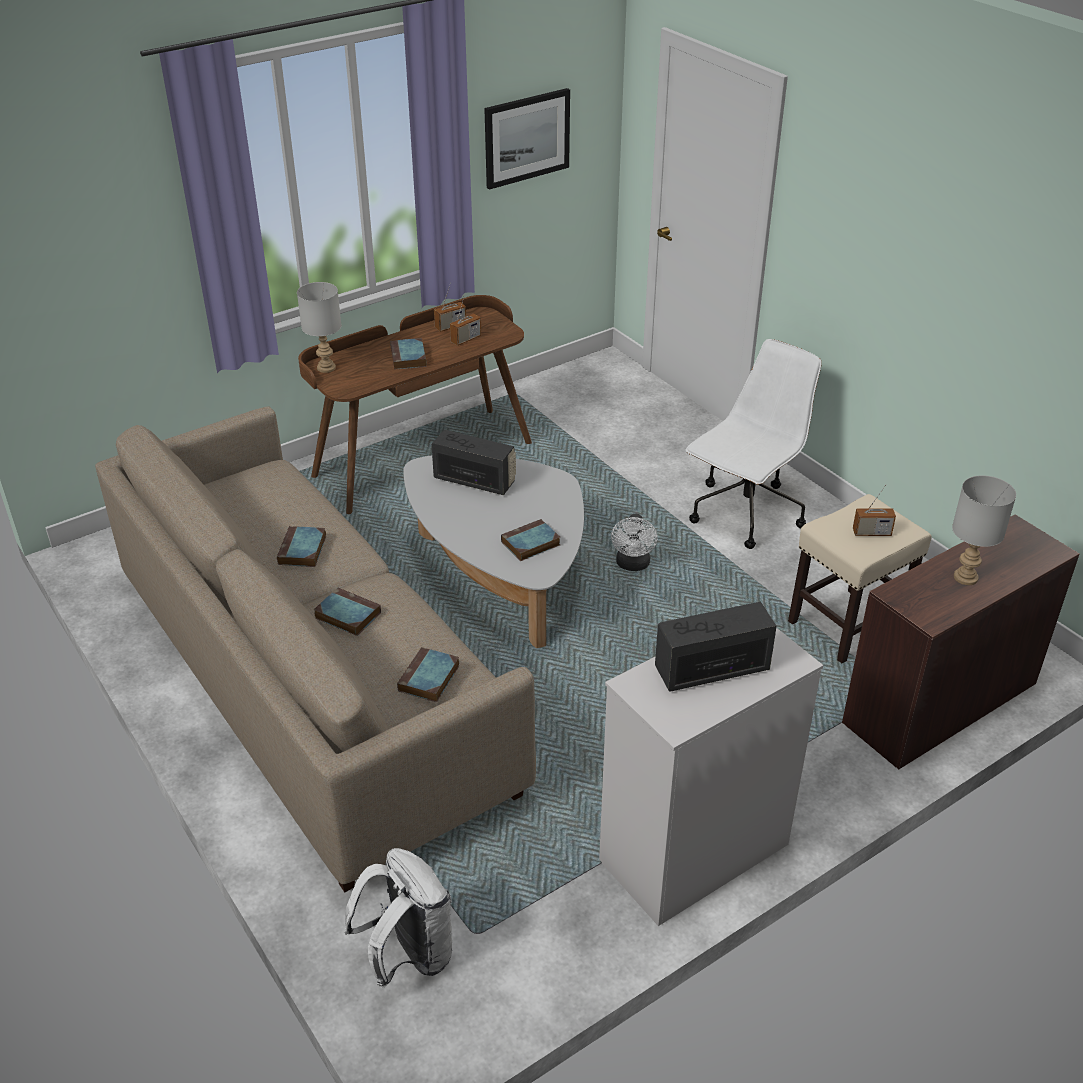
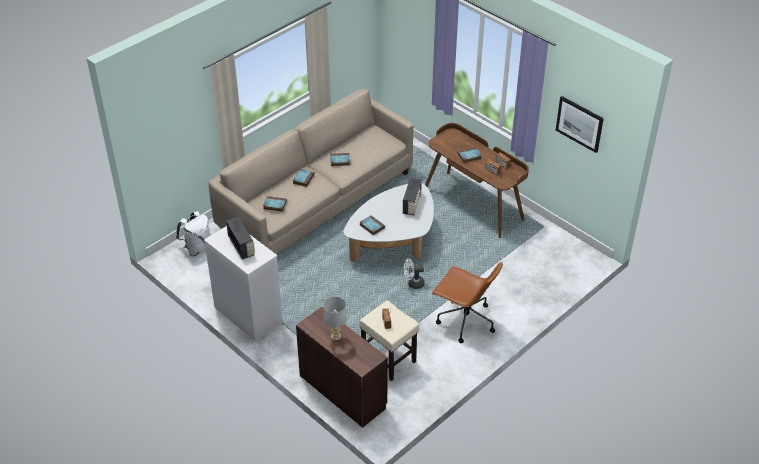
camera: 80 degrees right, 5 degrees up
(325, 368) = (451, 134): grey table lamp -> none
(745, 514) = (465, 321): white office chair -> brown office chair

